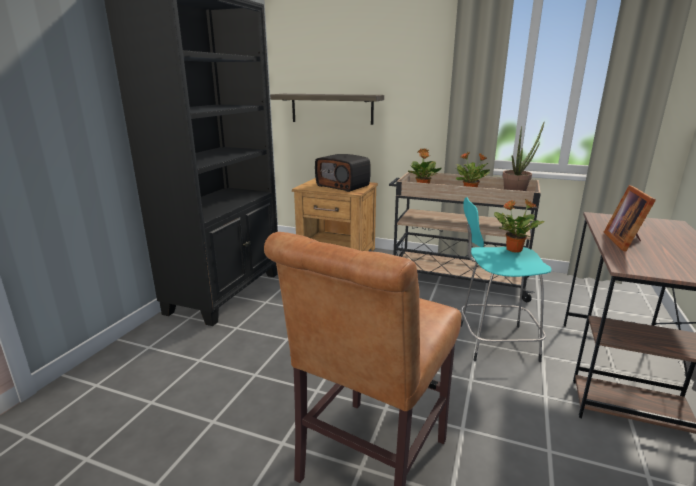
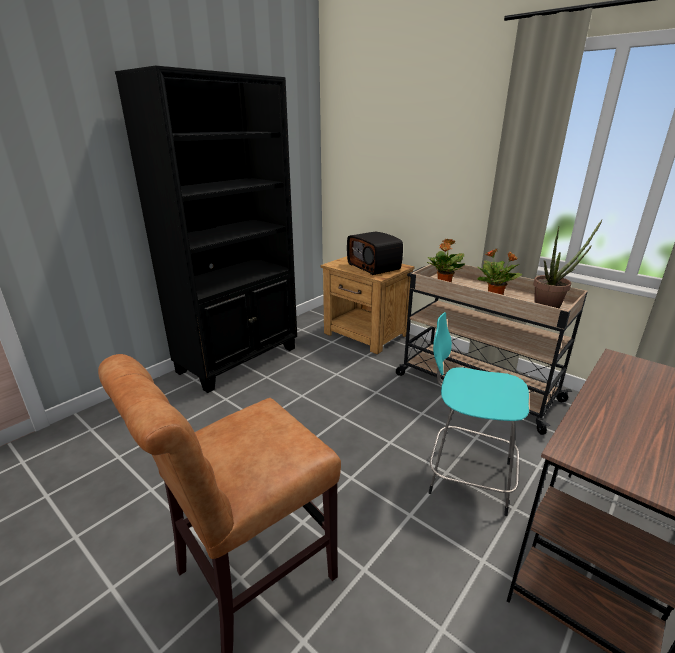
camera: 20 degrees right, 5 degrees up
(331, 108) = (375, 182): shelf -> none
(513, 249) = (500, 379): potted plant -> none
(625, 242) = (614, 408): picture frame -> none

